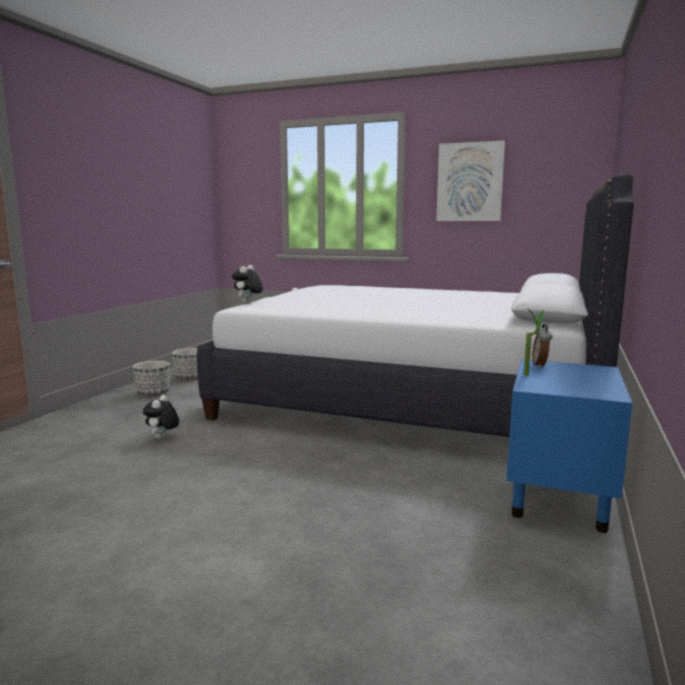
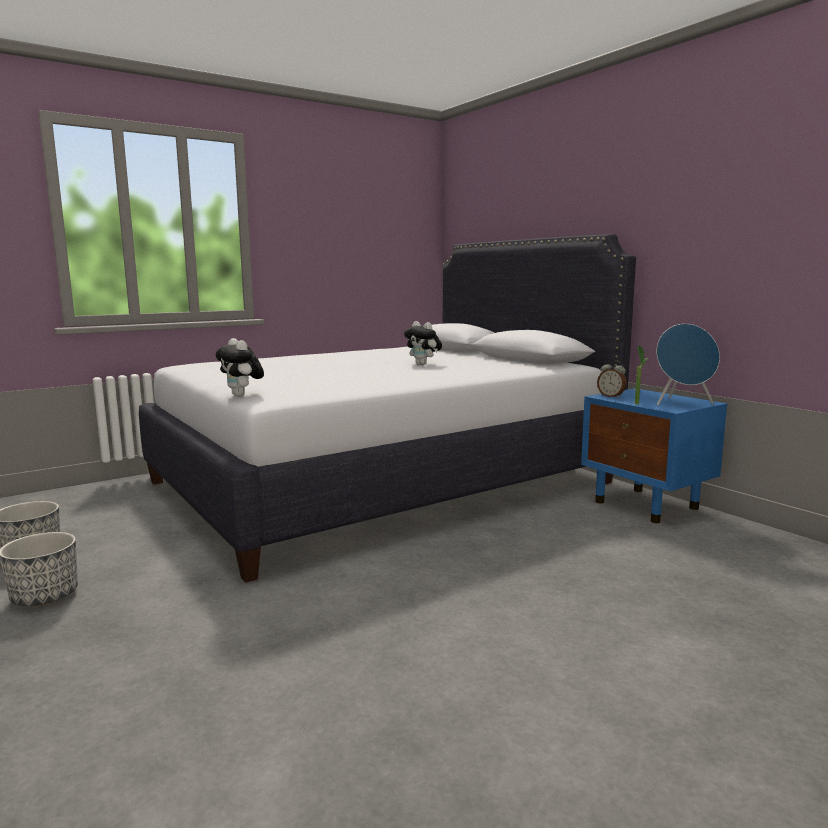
camera: 55 degrees left, 0 degrees up
(162, 438) = (267, 625): plush toy -> plush toy (423, 364)
(470, 182) = (323, 228): picture -> none
(573, 388) = (682, 403): none -> blue speaker

